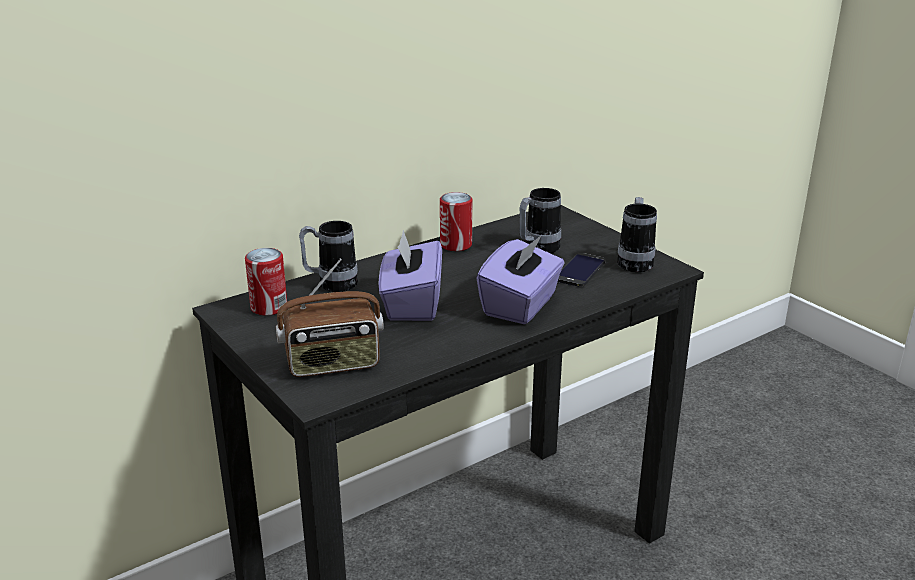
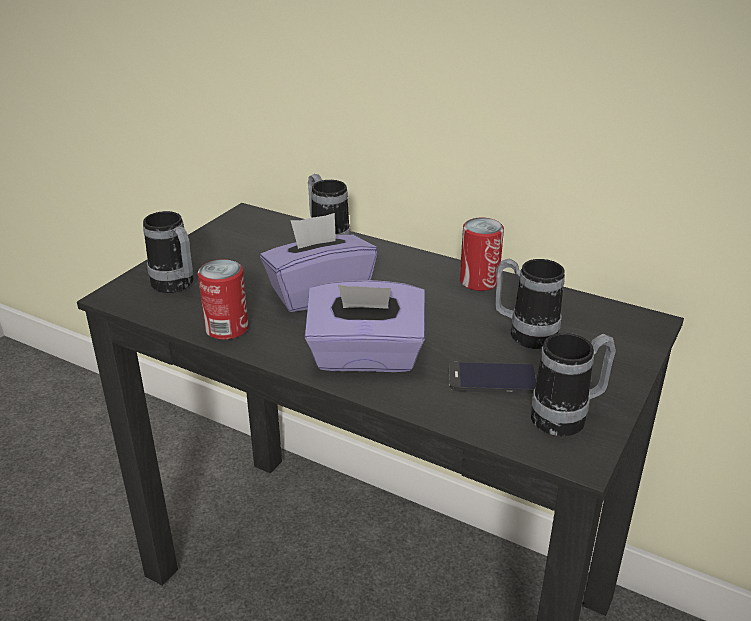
camera: 65 degrees right, 5 degrees up
(269, 307) = (262, 230): can -> can (227, 328)
(333, 364) = (176, 286): radio -> mug

